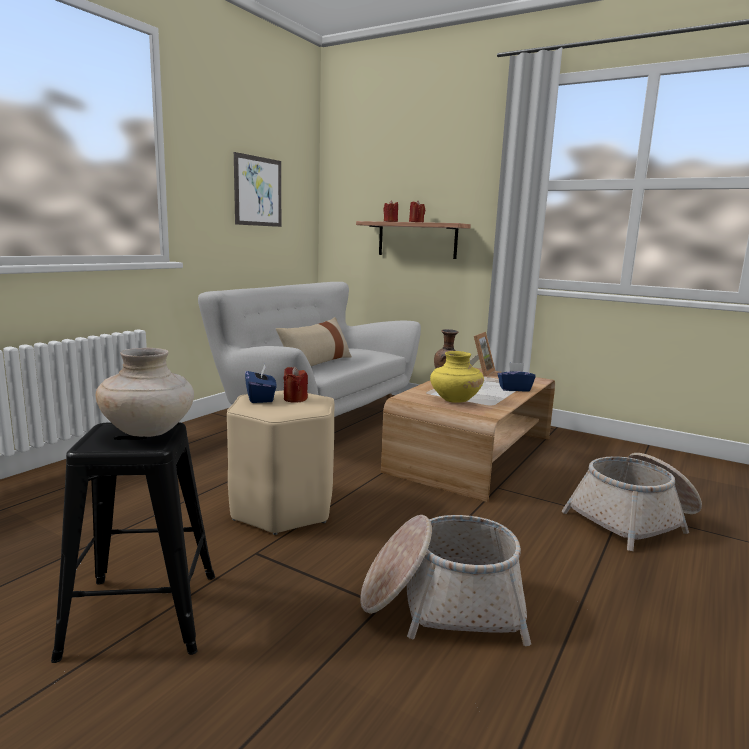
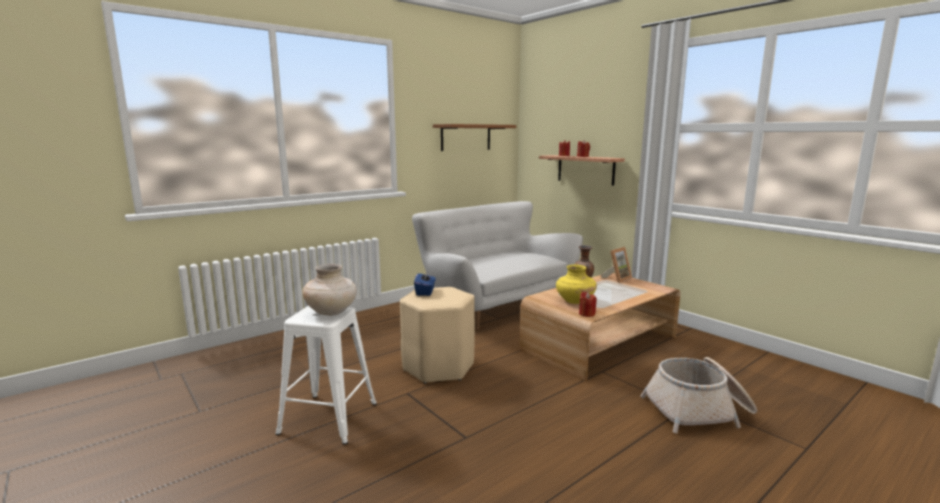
camera: 20 degrees right, 0 degrees up
(144, 612) = (330, 417): black stool -> white stool
(258, 191) = (466, 137): picture -> shelf
(295, 399) = (446, 294): red candle -> red candle (586, 314)
(316, 363) = (491, 265): beige pillow -> none
(441, 604) = (505, 444): basket -> none
(514, 389) = (633, 295): blue tissue box -> none

